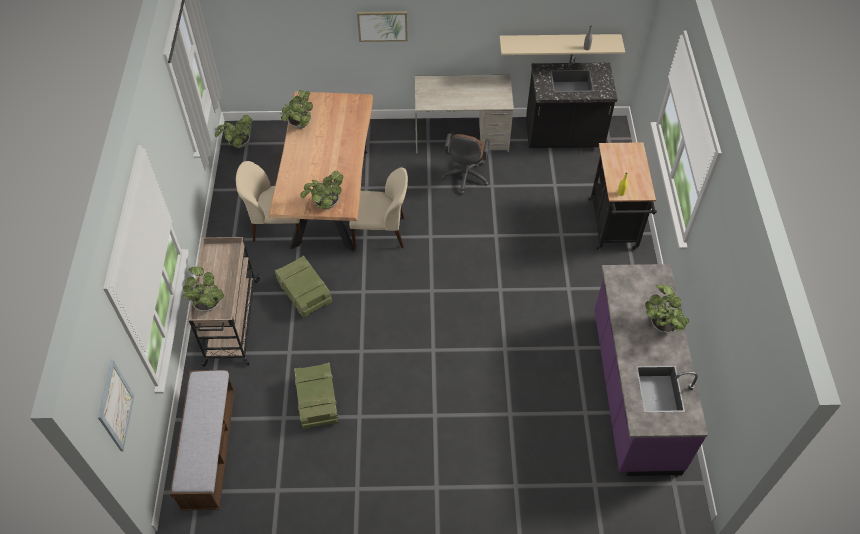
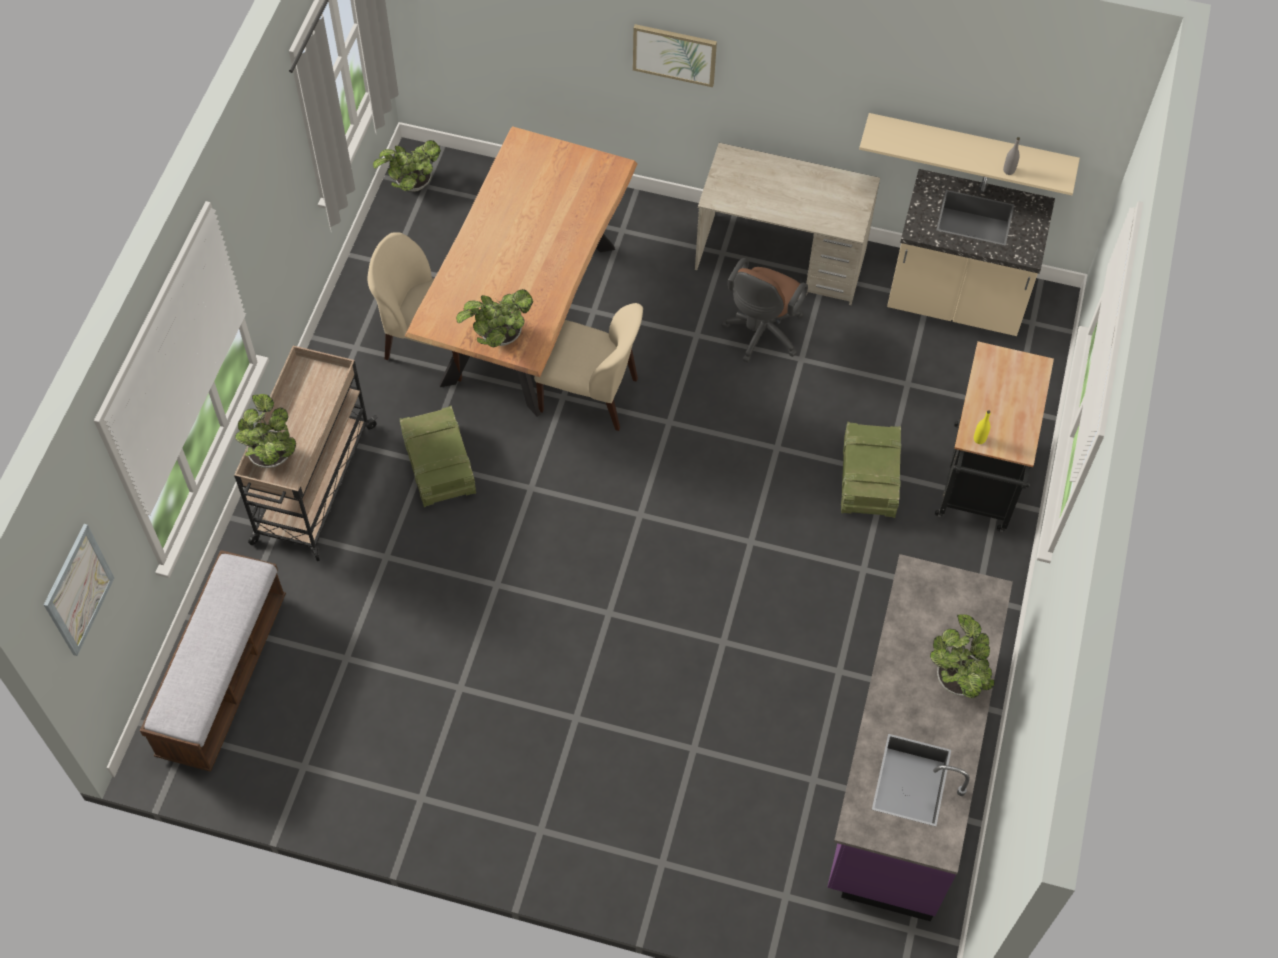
camera: 15 degrees right, 5 degrees up
(299, 125) = (500, 189): potted plant -> none
(317, 402) = (404, 648): crate -> crate (868, 480)
(564, 137) = (955, 301): black counter -> beige counter

